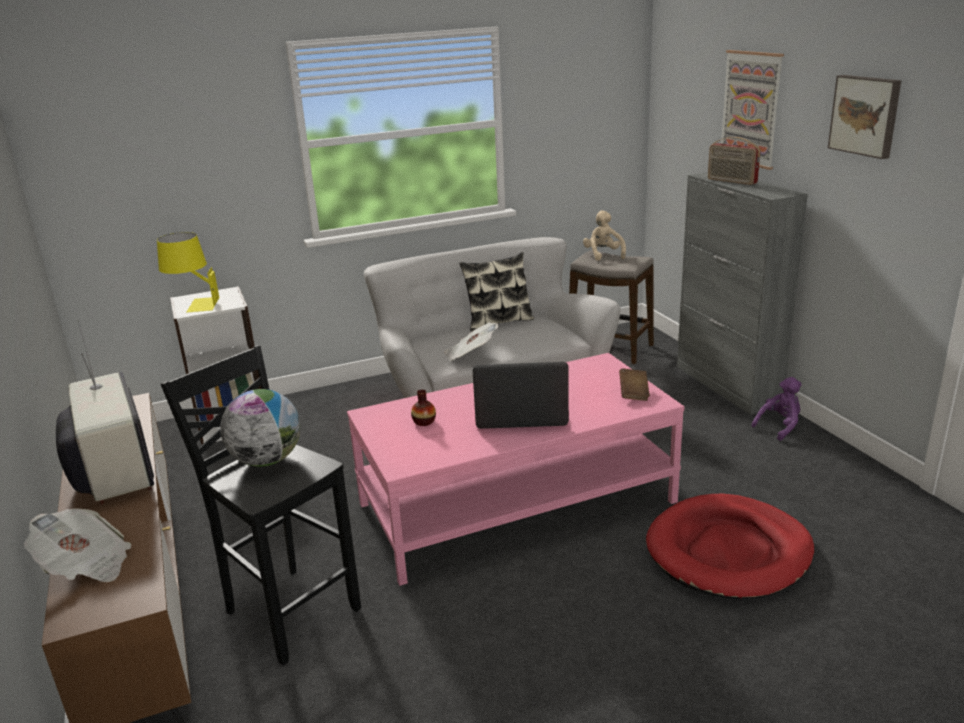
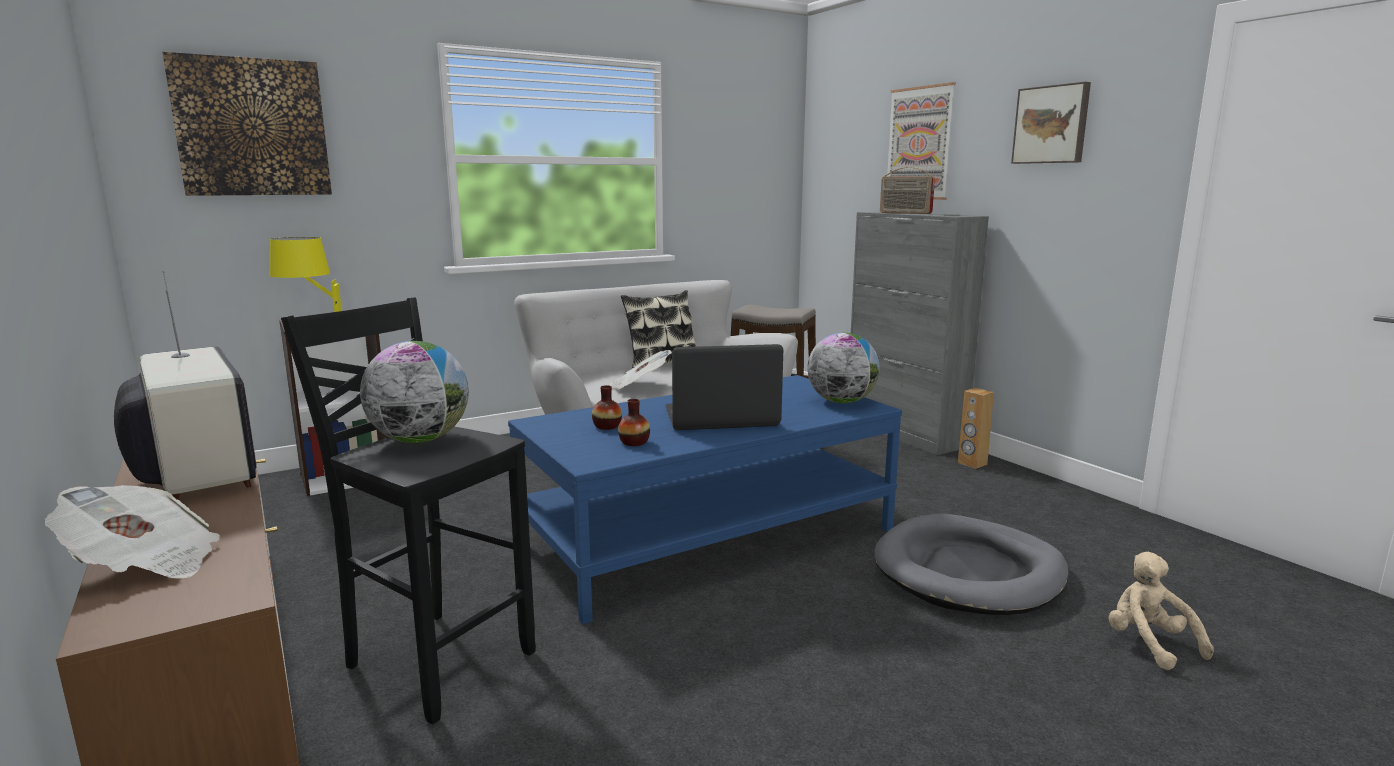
camera: 10 degrees left, 10 degrees down
(135, 140) = (252, 128): none -> picture
(441, 443) = (634, 442): none -> vase
(517, 503) = (710, 537): pink coffee table -> blue coffee table
(603, 255) = (763, 307): beige plush toy -> beige plush toy (1148, 643)
(633, 393) = (841, 402): brown book -> globe
(728, 551) = (969, 571): red dog bed -> grey dog bed
(779, 426) = (972, 463): purple plush toy -> brown speaker

